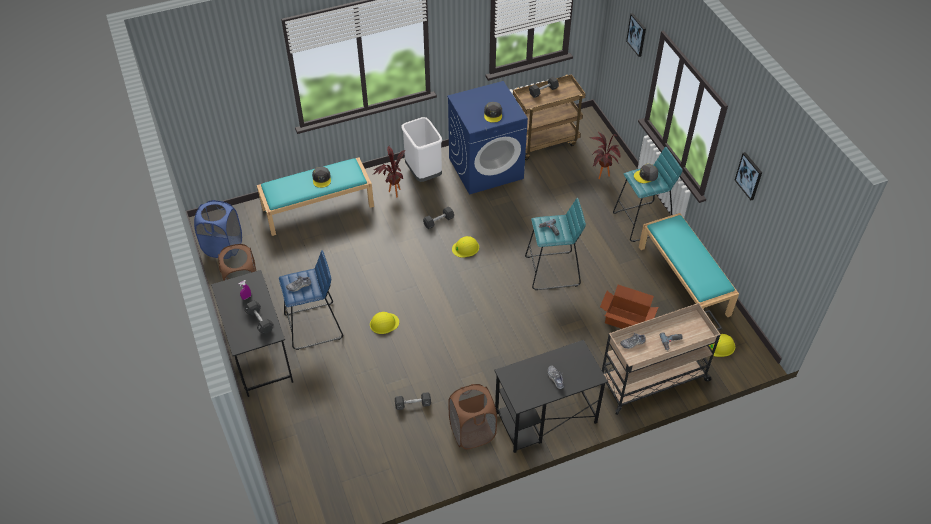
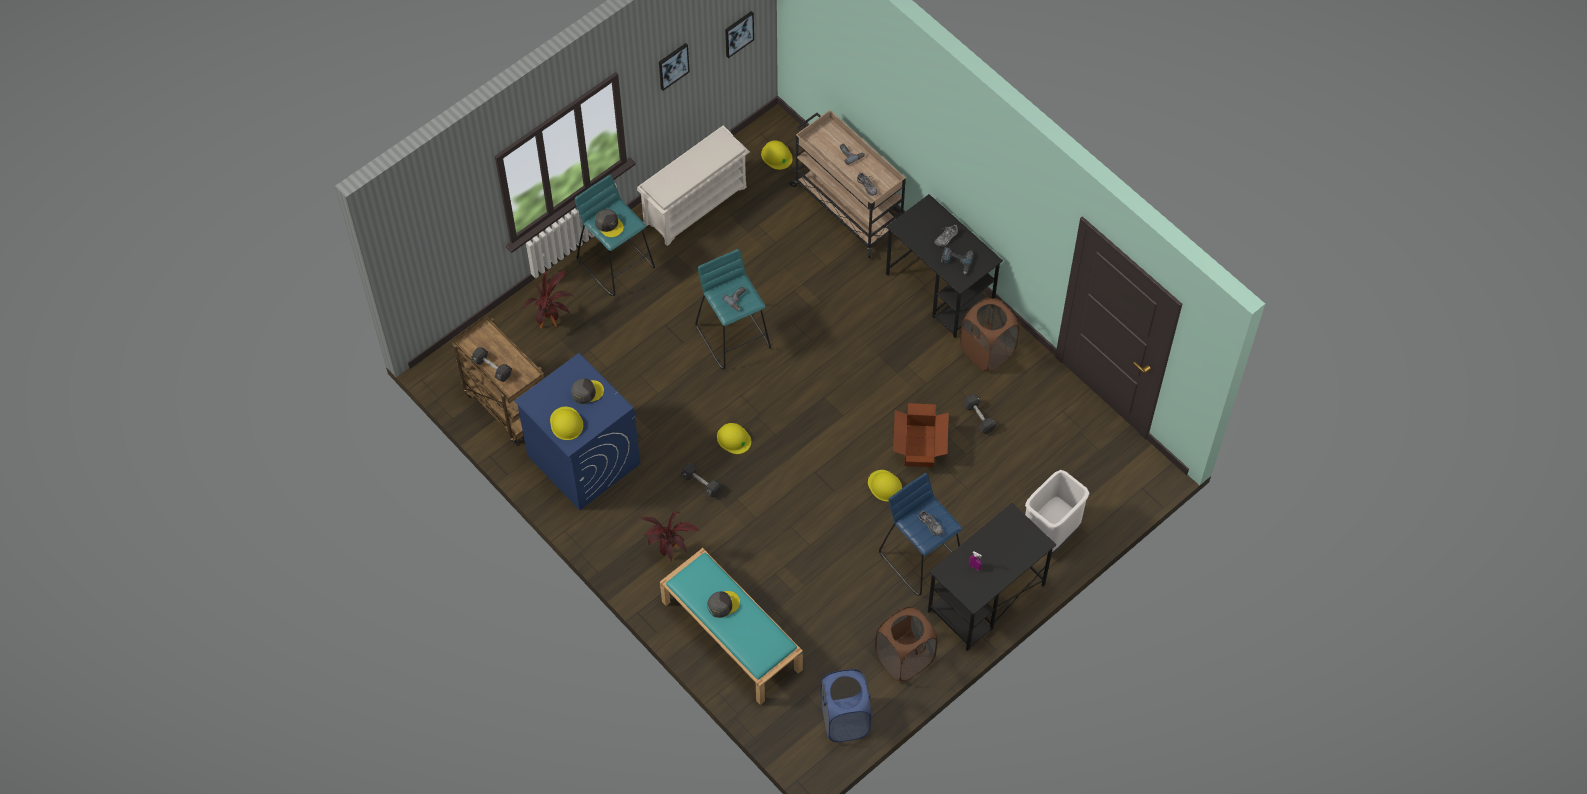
camera: 110 degrees left, 10 degrees up
(260, 321) = (1000, 537): black dumbbell -> none
(423, 172) = (619, 532): white trash can -> white trash can (1050, 535)
(473, 99) = (566, 423): none -> yellow hard hat
(527, 377) = (956, 262): none -> power drill
(626, 319) = (776, 248): cardboard box -> cardboard box (919, 446)
(637, 34) = (458, 213): picture -> picture (738, 33)
(684, 281) = (695, 204): turquoise bench -> white shoe rack

